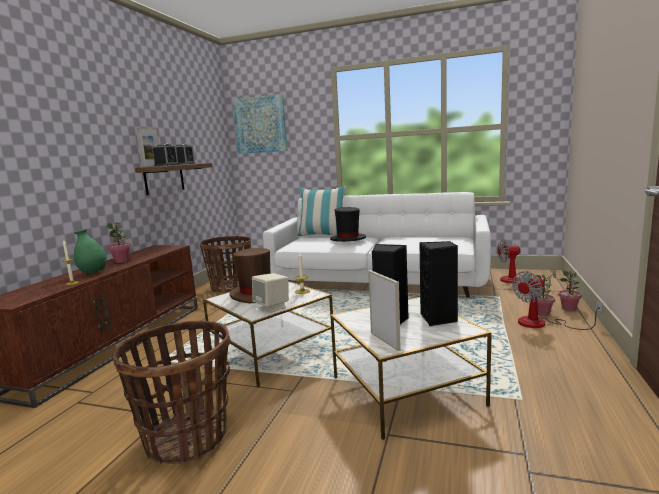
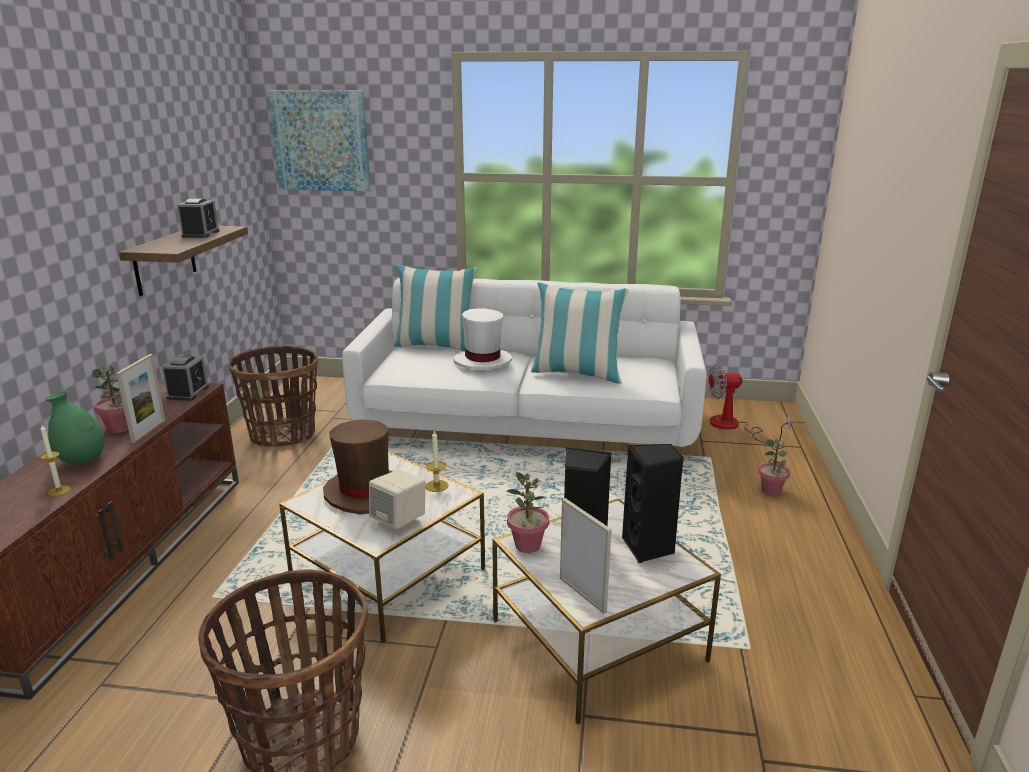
camera: 10 degrees left, 10 degrees up
(152, 166) = (147, 245): picture frame -> picture frame (148, 431)
(166, 165) = (174, 244): alarm clock -> alarm clock (188, 392)
(348, 239) = (482, 361): black hat -> white hat
(406, 243) = (577, 373): none -> pillow
(542, 323) = (771, 512): fan -> none
(569, 308) = (806, 482): potted plant -> potted plant (527, 546)

